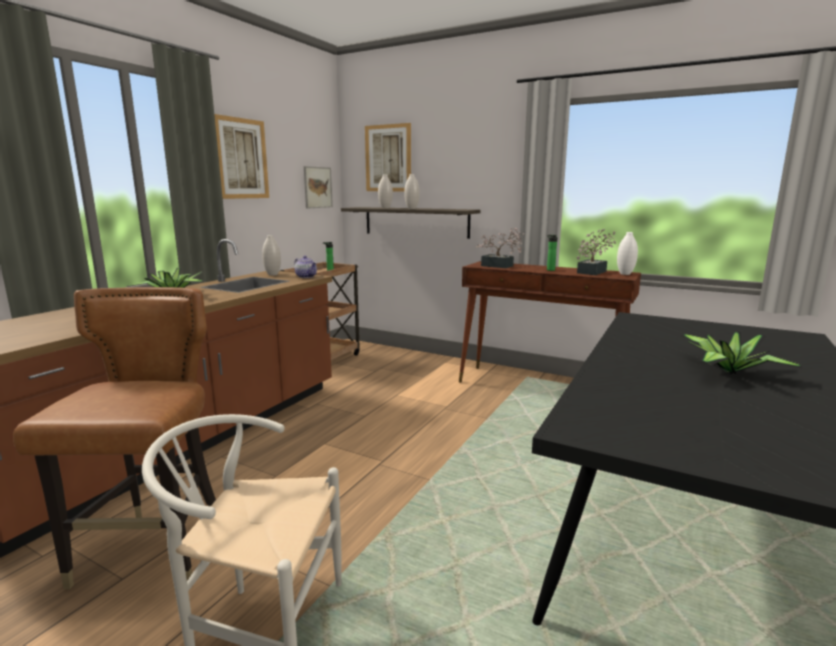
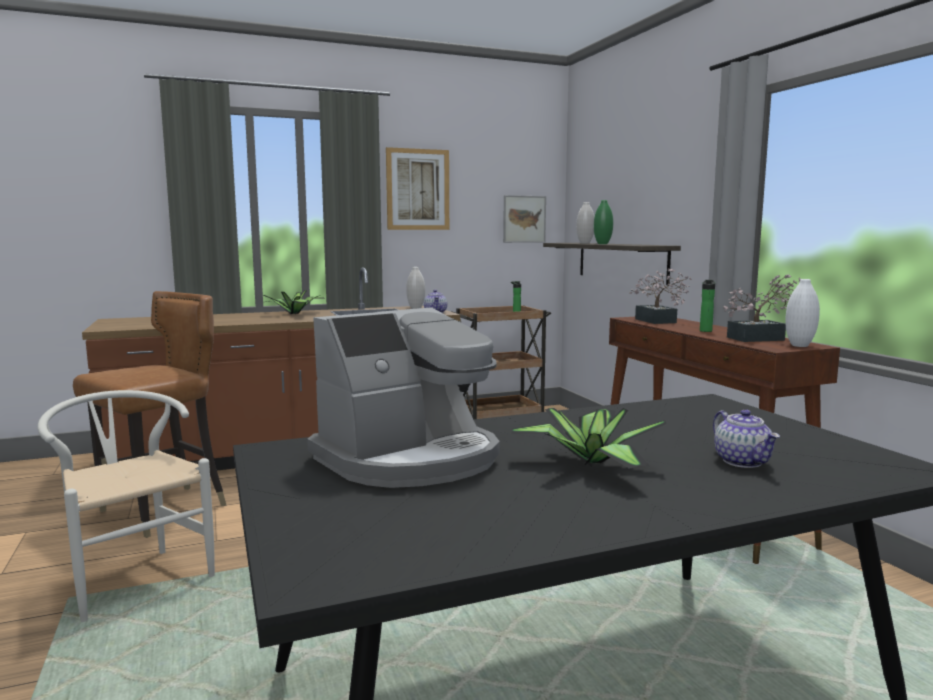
camera: 40 degrees right, 5 degrees down
(388, 158) = (601, 182): picture -> none
(412, 208) = (602, 244): white vase -> green vase
(662, 402) = (410, 459): none -> coffee machine
(761, 350) = (743, 461): none -> teapot

